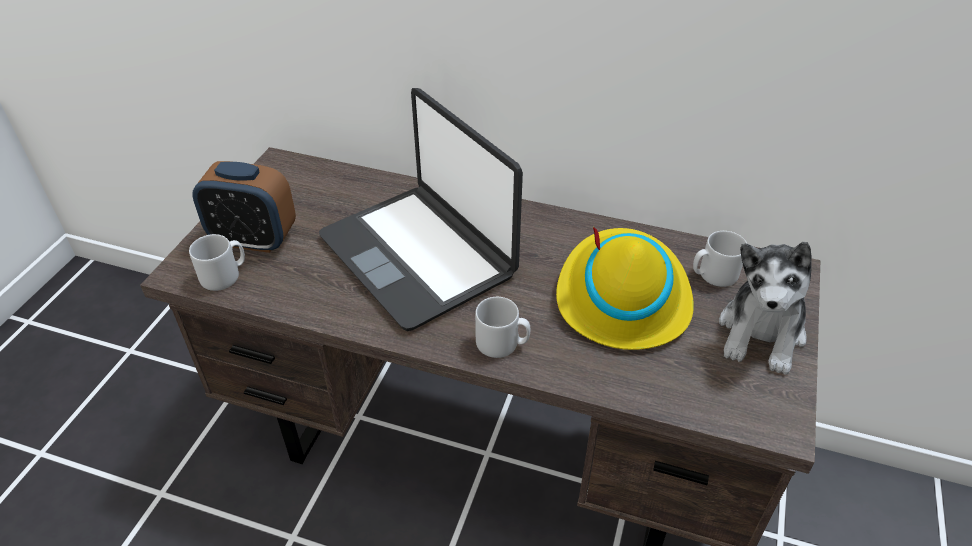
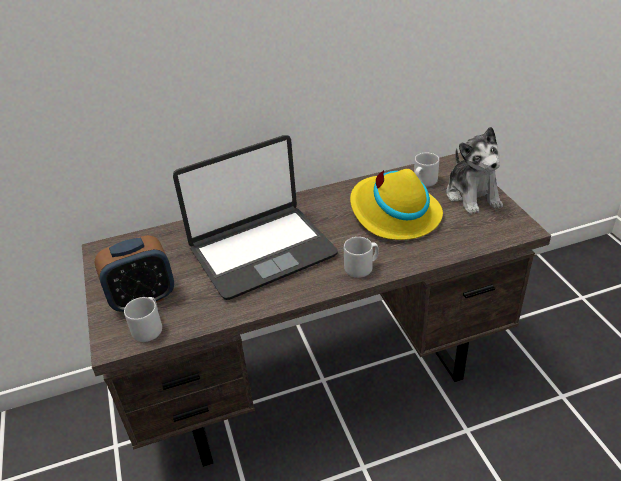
camera: 35 degrees left, 5 degrees down
(419, 255) = (262, 251): laptop -> laptop turned 45 degrees counterclockwise

